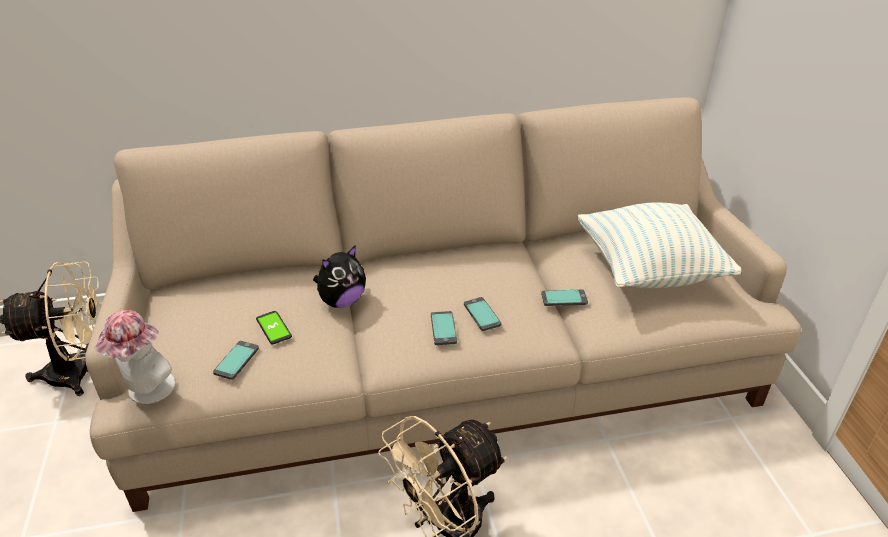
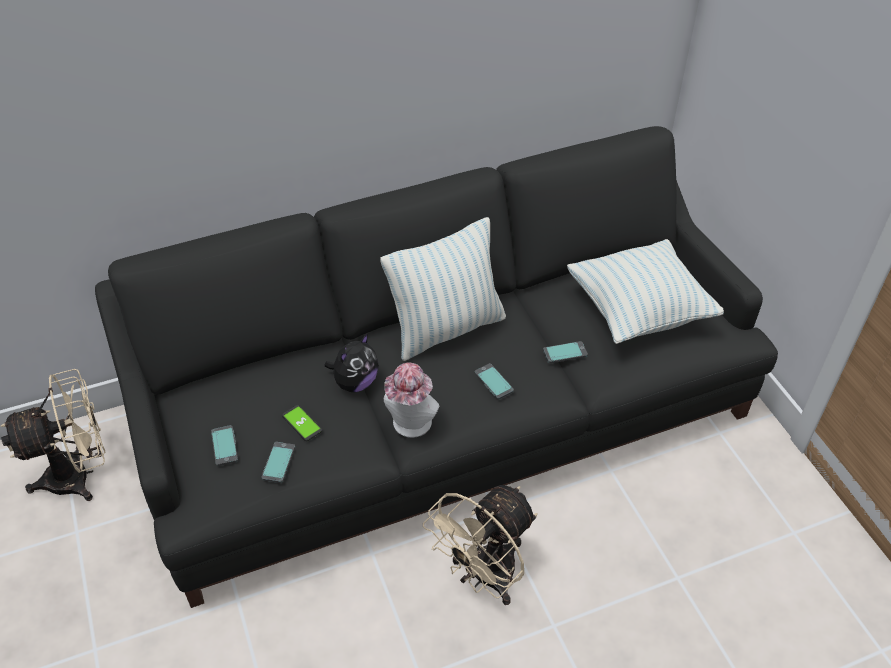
camera: 10 degrees left, 10 degrees up
(147, 391) = (205, 506): hat -> hat (410, 426)
(443, 328) = (462, 402): phone -> phone (225, 446)
(444, 363) = (445, 414): beige sofa -> black sofa
(446, 264) = (446, 329): none -> pillow

